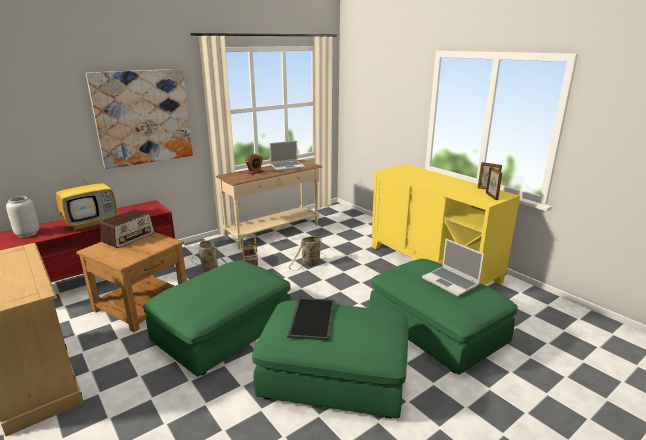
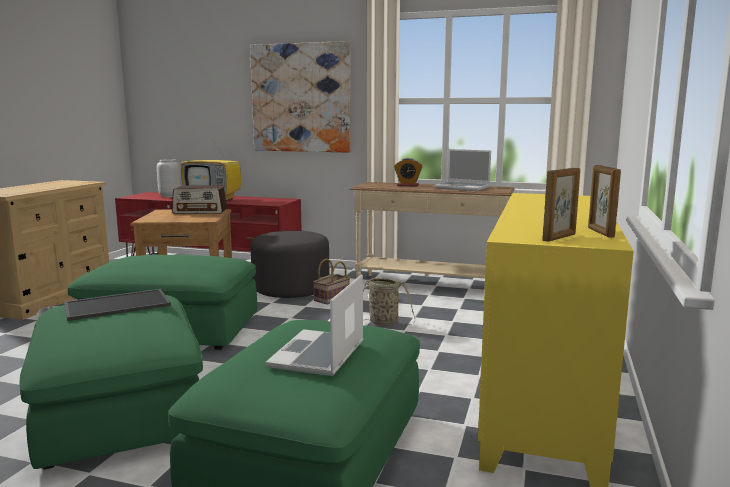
camera: 55 degrees right, 10 degrees down
(209, 269) = (291, 288): basket -> grey ottoman

